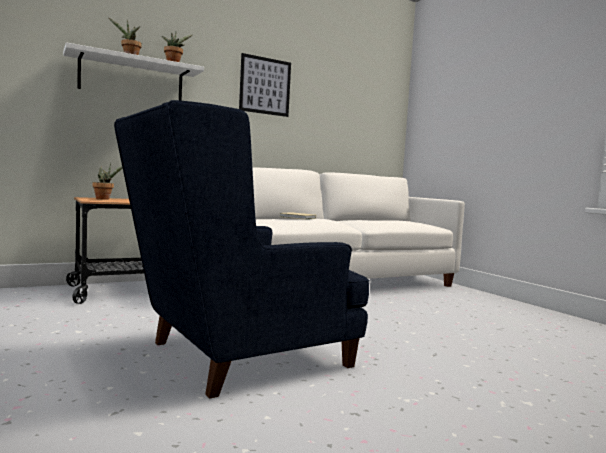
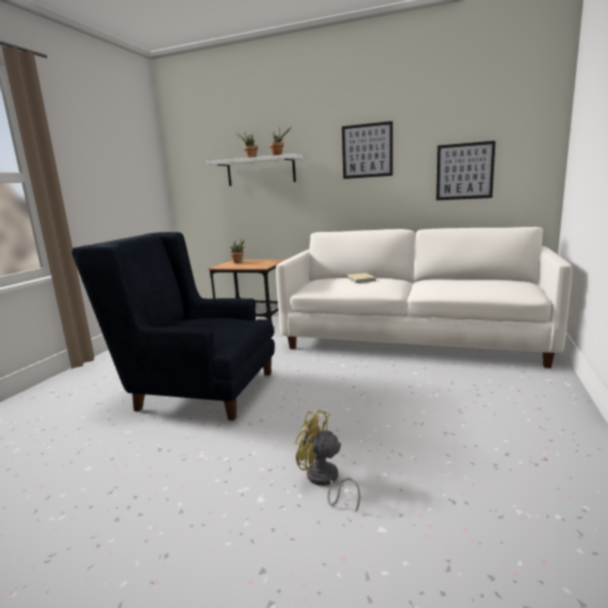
camera: 50 degrees right, 10 degrees up
(345, 125) = (464, 171): none -> picture
(524, 375) = (324, 481): none -> yellow fan

